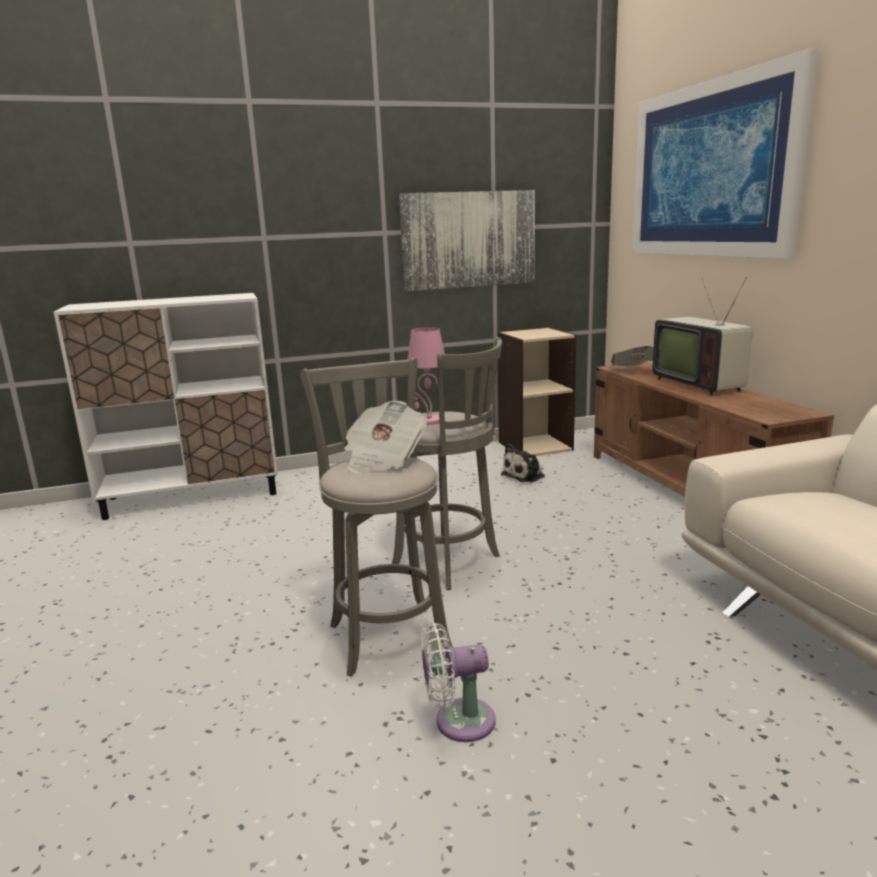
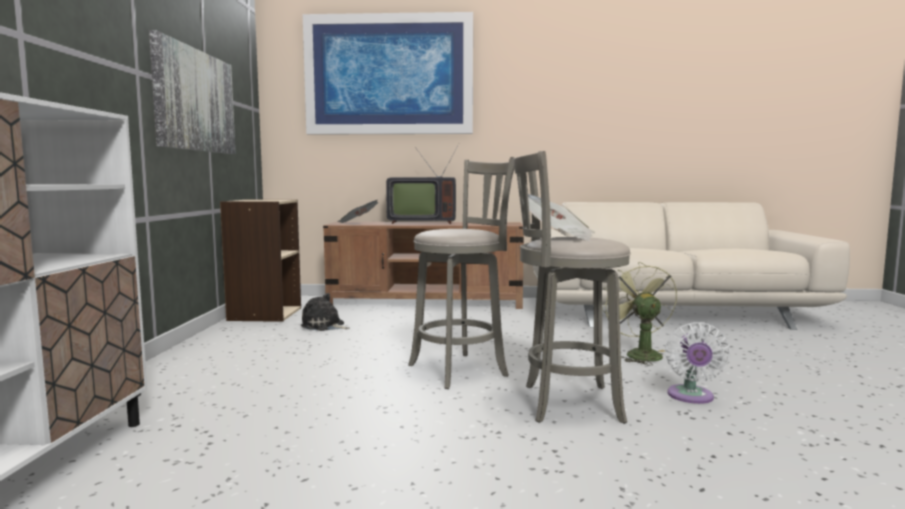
camera: 70 degrees left, 10 degrees down
(428, 422) = (461, 231): pink table lamp -> none
(525, 475) = (324, 326): plush toy -> plush toy turned 135 degrees clockwise
(617, 667) = (638, 354): none -> green fan

